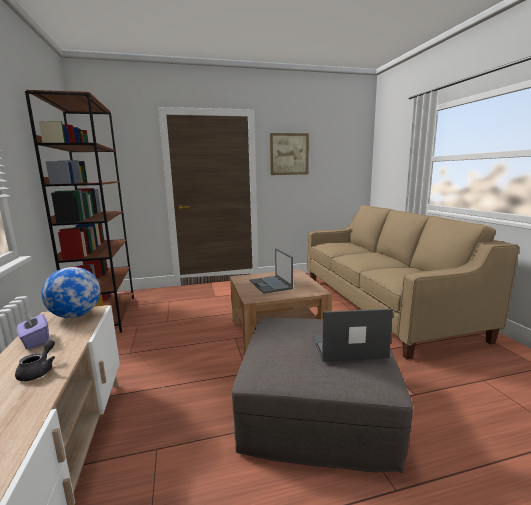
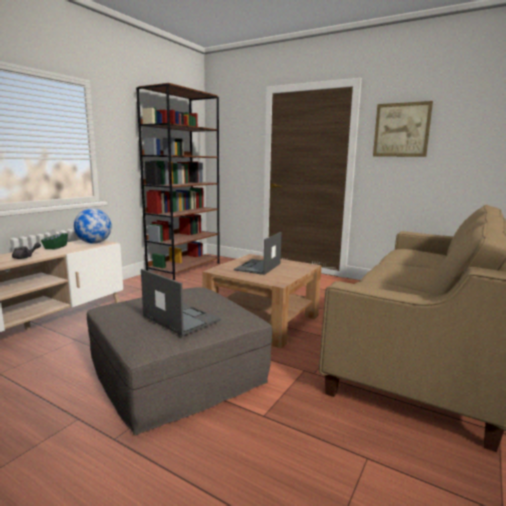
camera: 45 degrees right, 0 degrees up
(35, 341) = (55, 247): purple tissue box -> green tissue box

